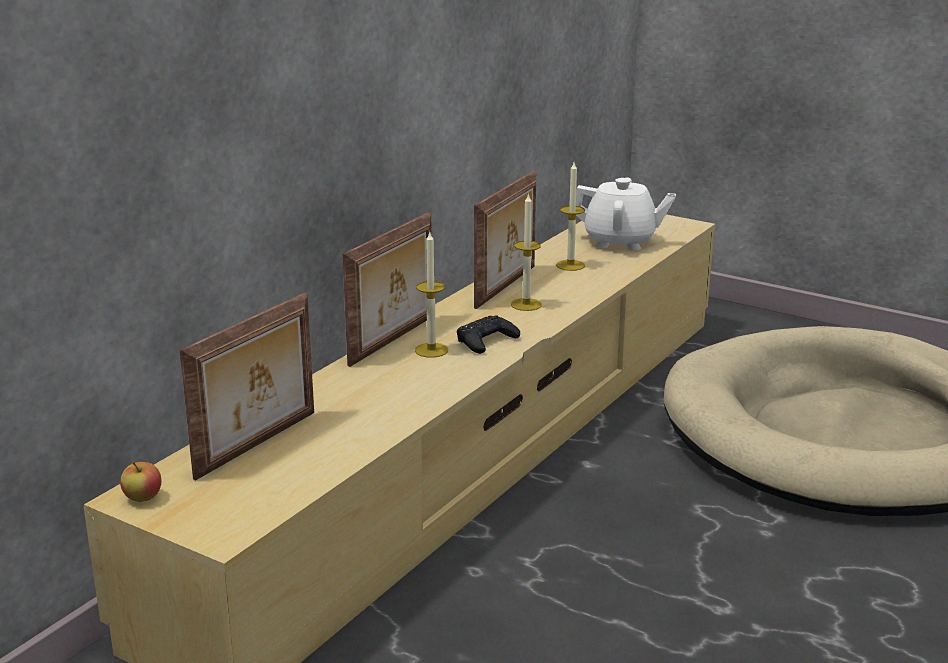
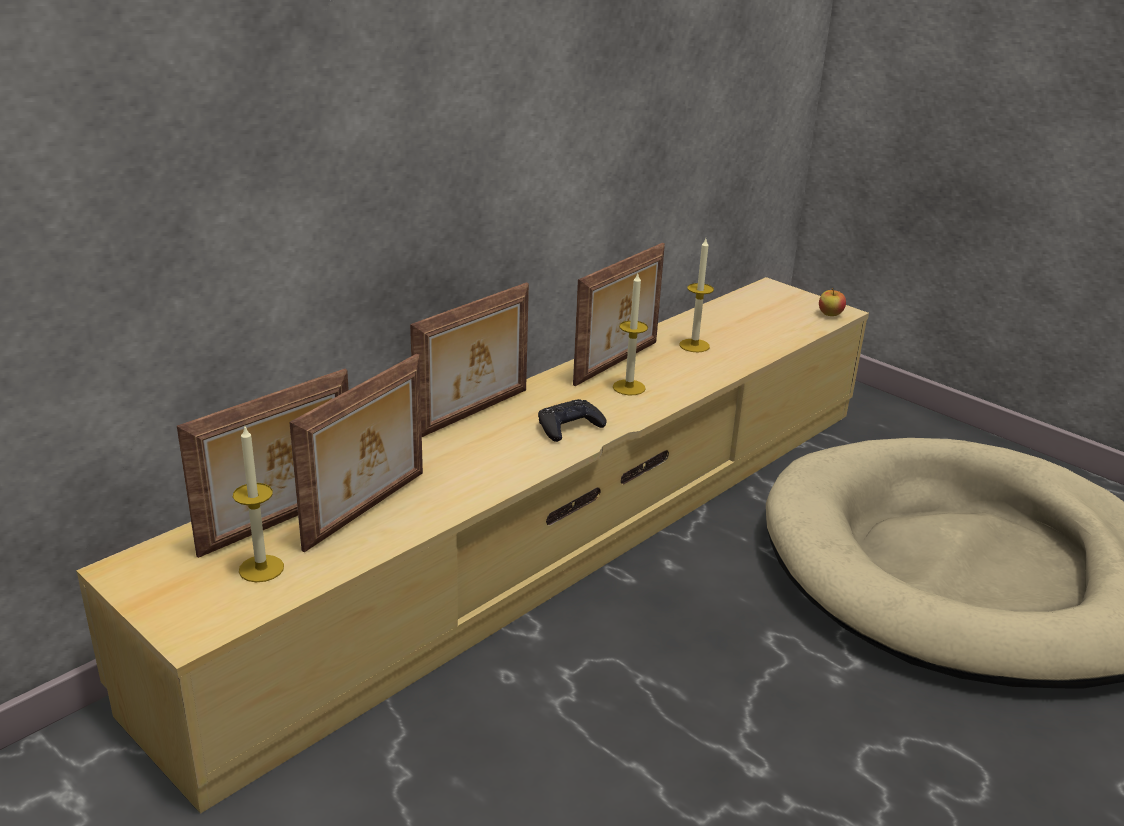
camera: 10 degrees right, 5 degrees up
(143, 498) = (136, 572): apple -> apple (830, 314)
(334, 426) = (368, 511): none -> picture frame
(431, 350) = (507, 430): candle -> candle (261, 568)
(620, 241) = (758, 323): white teapot -> none

